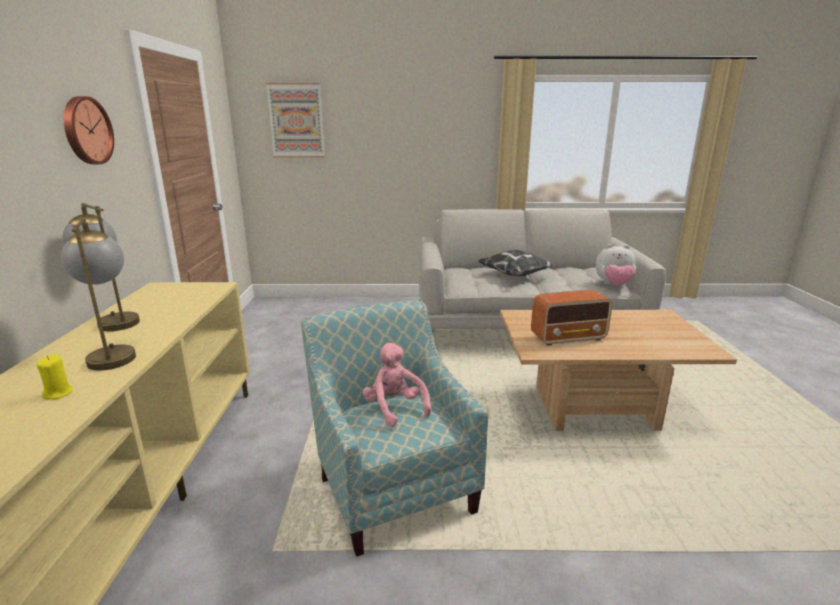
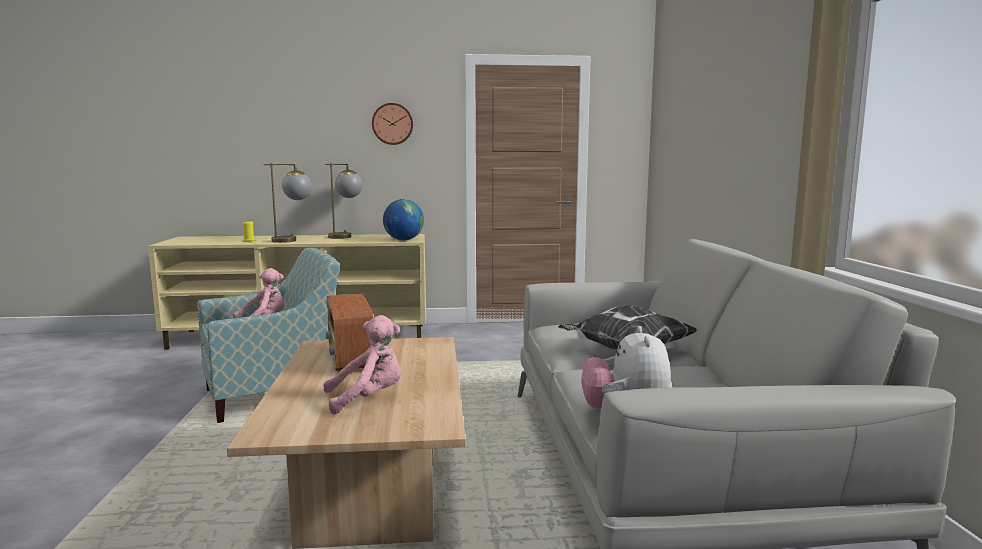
camera: 85 degrees right, 10 degrees down
(206, 290) = (403, 240): none -> globe
(296, 121) = (676, 116): picture -> none
(639, 329) = (368, 399): none -> pink plush toy

